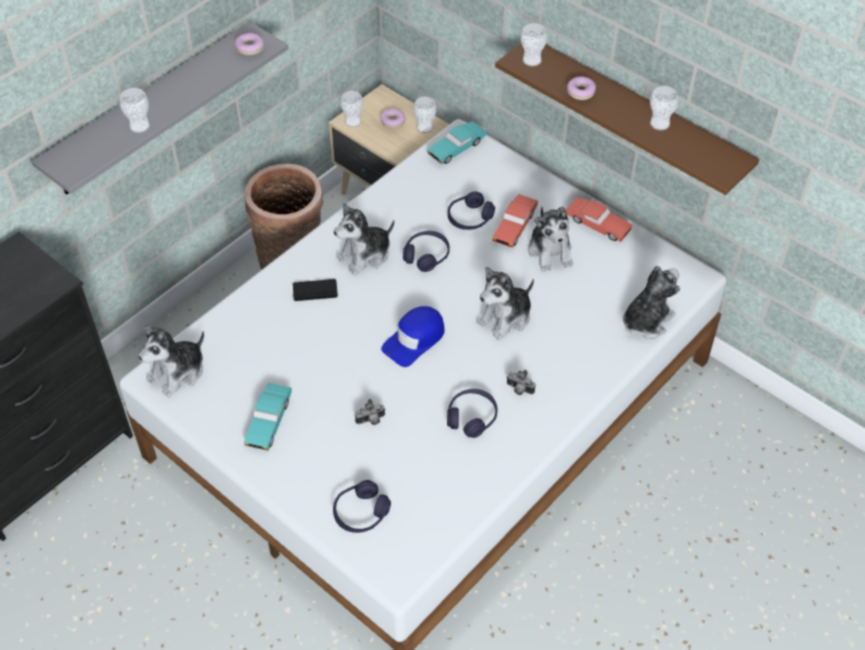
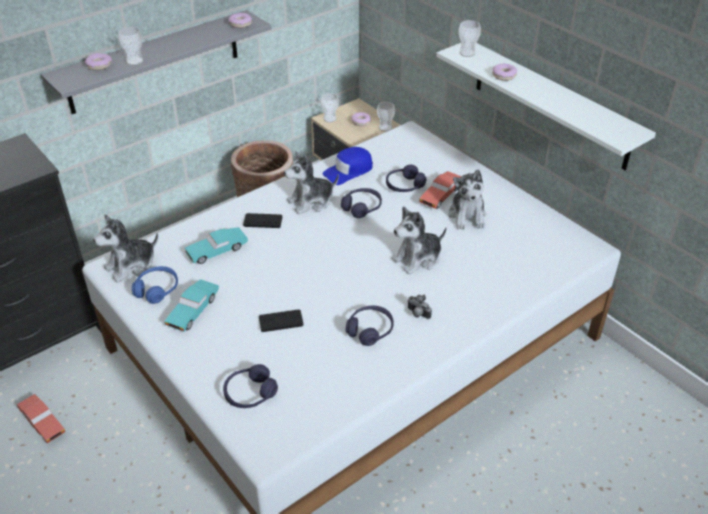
camera: 10 degrees right, 10 degrees down
(98, 138) = (99, 65): none -> donut
(218, 400) = (157, 290): none -> blue headphones
(371, 421) = (281, 321): camera -> black game controller
(414, 340) = (335, 266): blue cap -> blue cap (348, 171)
(457, 148) = (405, 139): turquoise toy car -> turquoise toy car (217, 251)
(597, 225) = (511, 202): red toy car -> red toy car (42, 423)
(635, 117) = (550, 104): brown shelf -> white shelf
(646, 321) = (542, 275): plush toy -> none
(659, 123) = (568, 101): cup -> none

